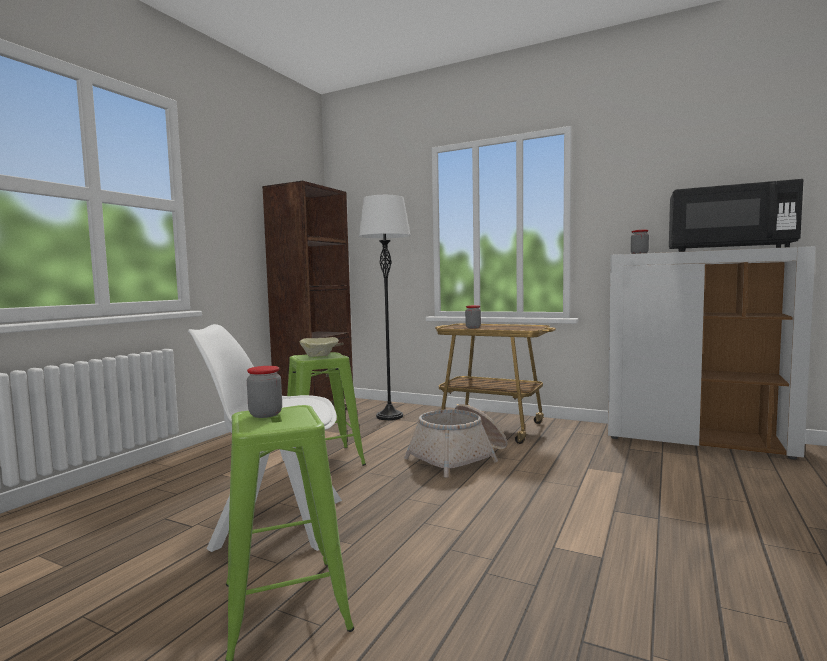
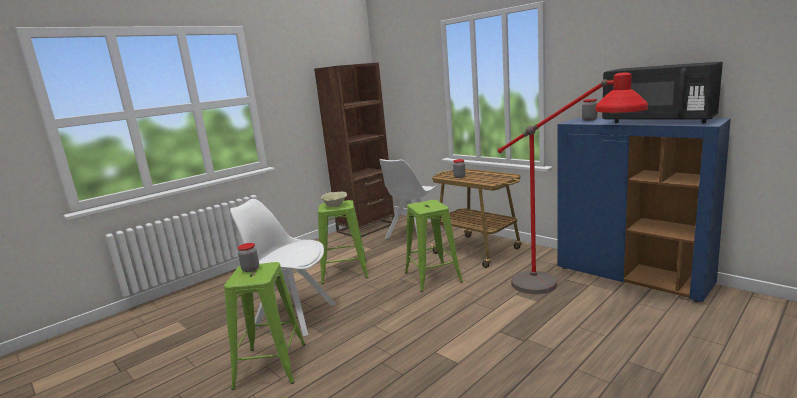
camera: 20 degrees right, 10 degrees up
(389, 416) = (413, 235): white floor lamp -> white chair
(460, 458) = (432, 277): basket -> green stool
(642, 461) = (563, 292): none -> red floor lamp
(697, 441) = (632, 276): white cabinet -> blue cabinet

